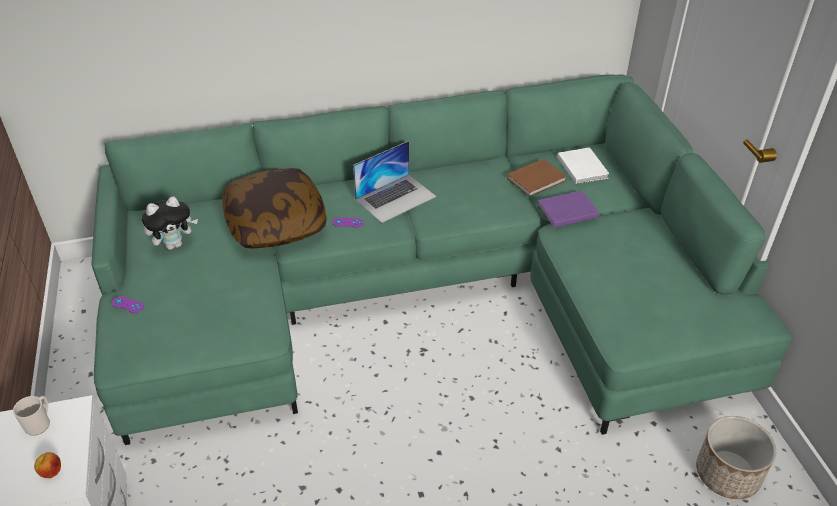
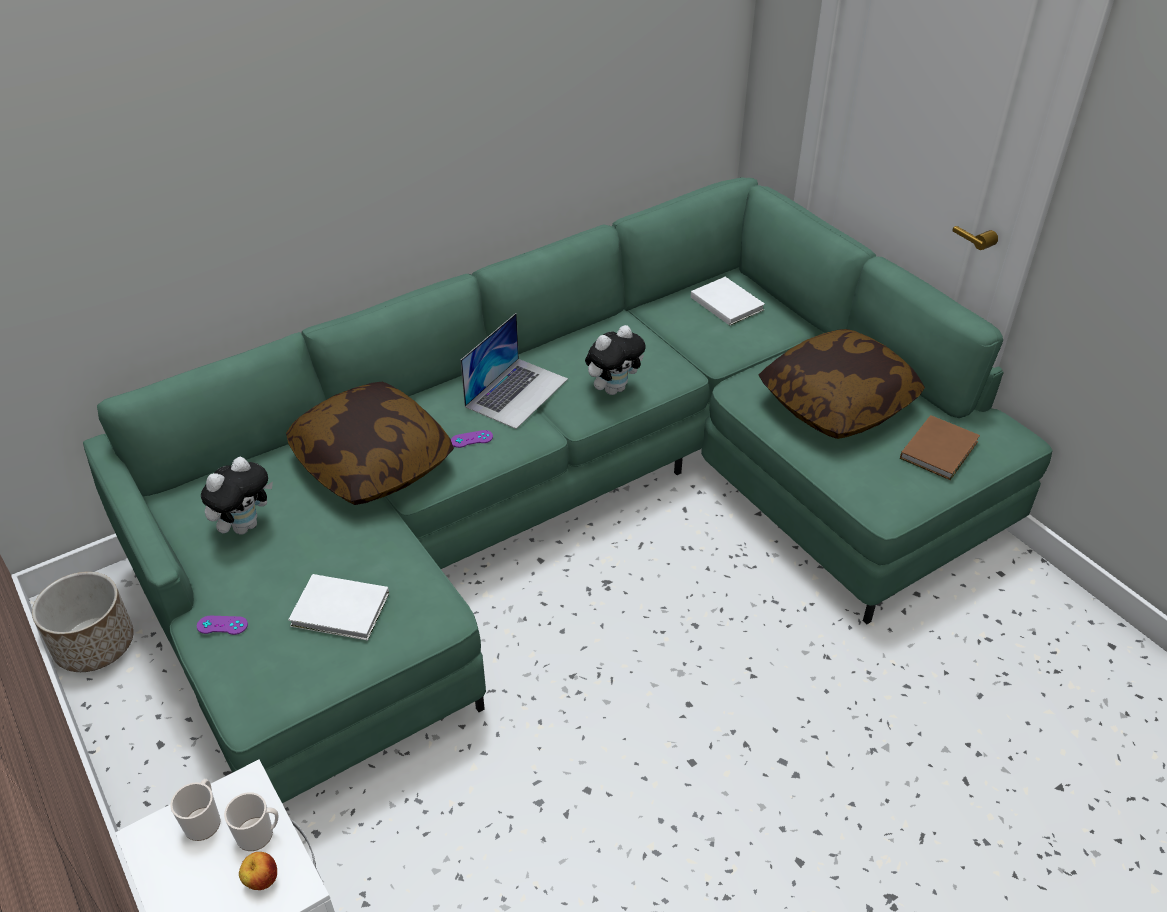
camera: 20 degrees left, 0 degrees up
(66, 443) = (259, 834): none -> mug
(203, 316) = (342, 611): none -> white book
(465, 210) = (613, 388): none -> plush toy
(538, 179) = (682, 330): brown book -> brown book (941, 449)
(565, 211) = (735, 361): purple book -> none
(628, 259) = (837, 403): none -> pillow
(727, 474) = (1022, 628): planter -> planter (95, 645)

